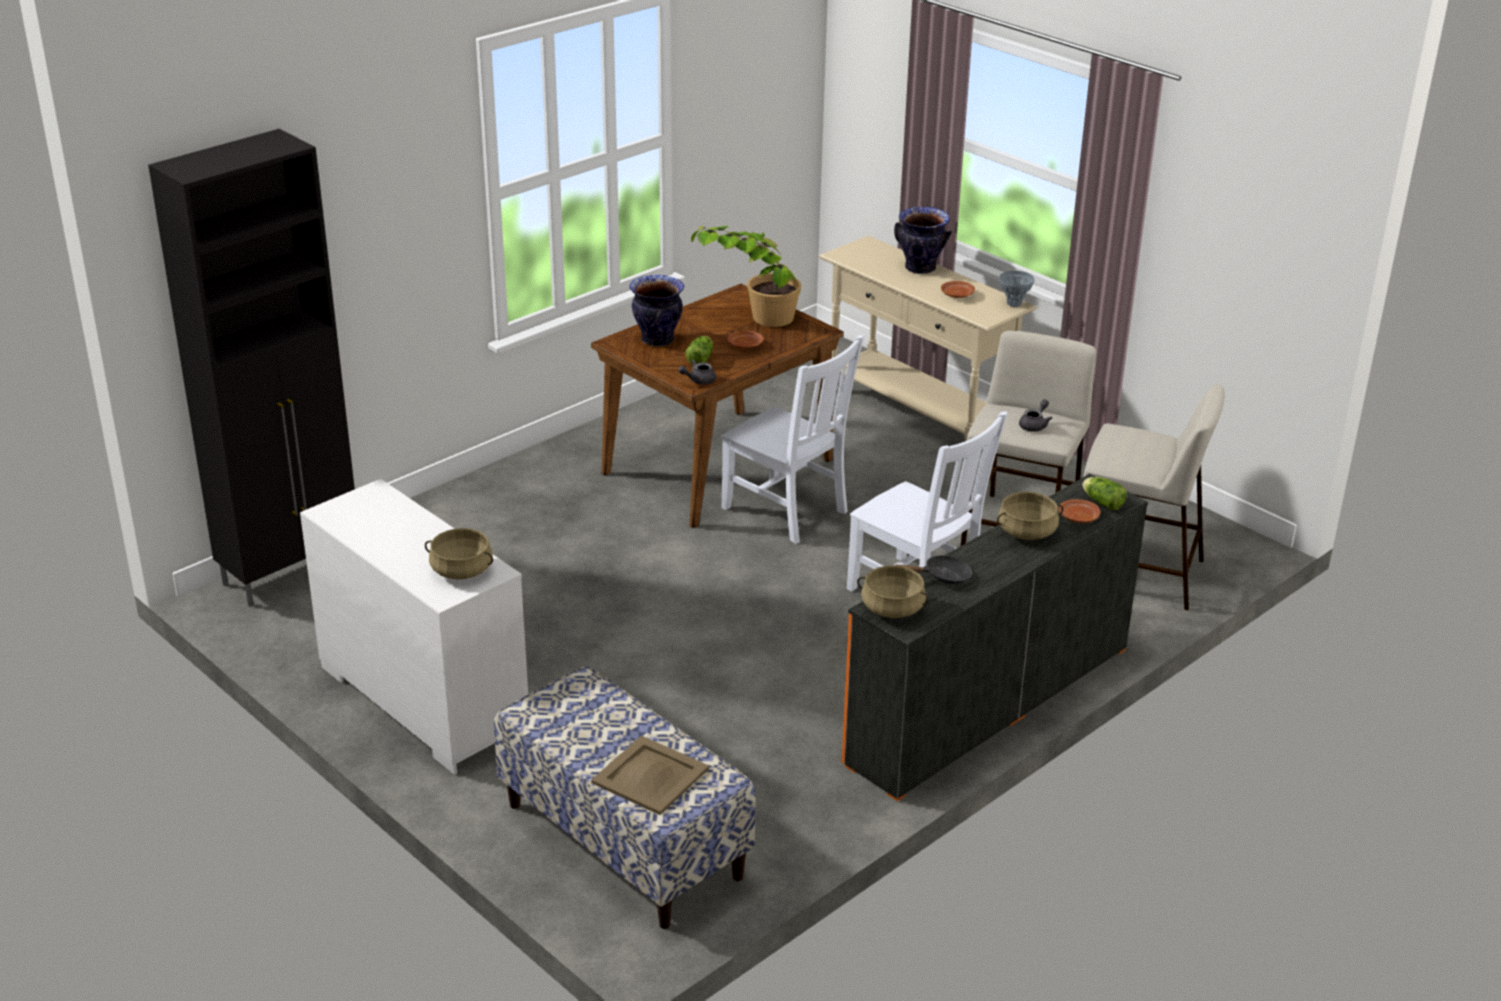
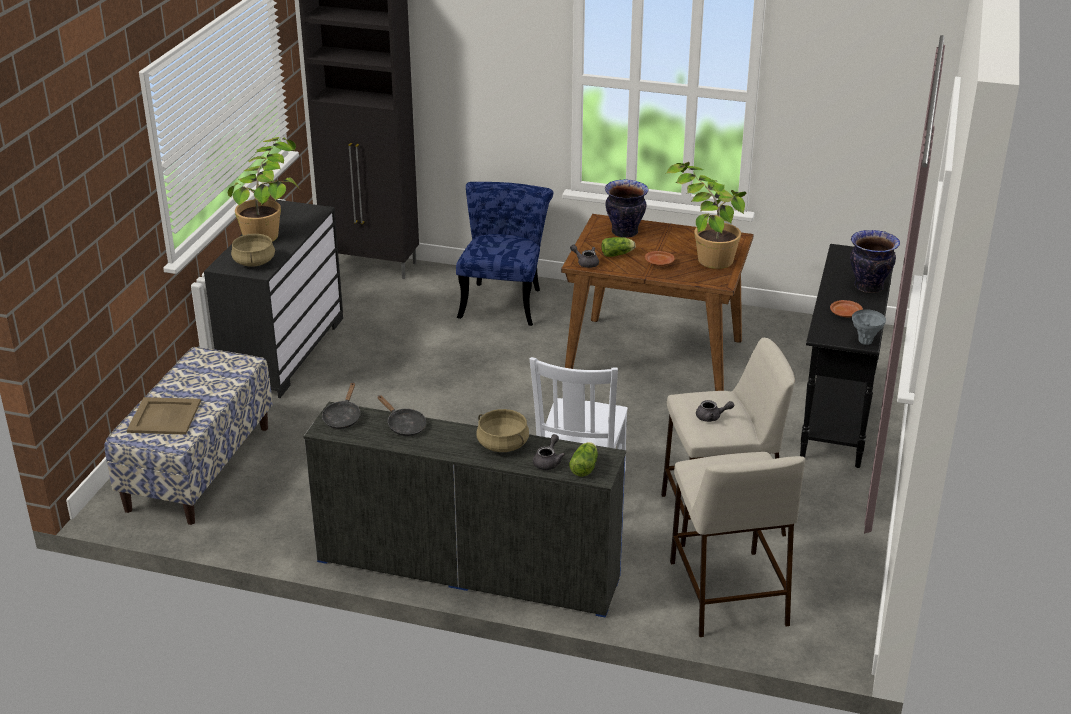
camera: 60 degrees right, 0 degrees up
(384, 536) = (271, 229): none -> potted plant
(421, 700) = (283, 351): white dresser -> black dresser
(494, 511) = (504, 300): none -> blue chair
(787, 511) = (628, 404): white chair -> none
(892, 609) = (343, 417): beige cooking pot -> black frying pan
(917, 415) = (838, 414): beige console table -> black console table
(988, 704) = (467, 568): orange dresser -> blue dresser
(1078, 518) = (548, 462): brown plate -> grey teapot

